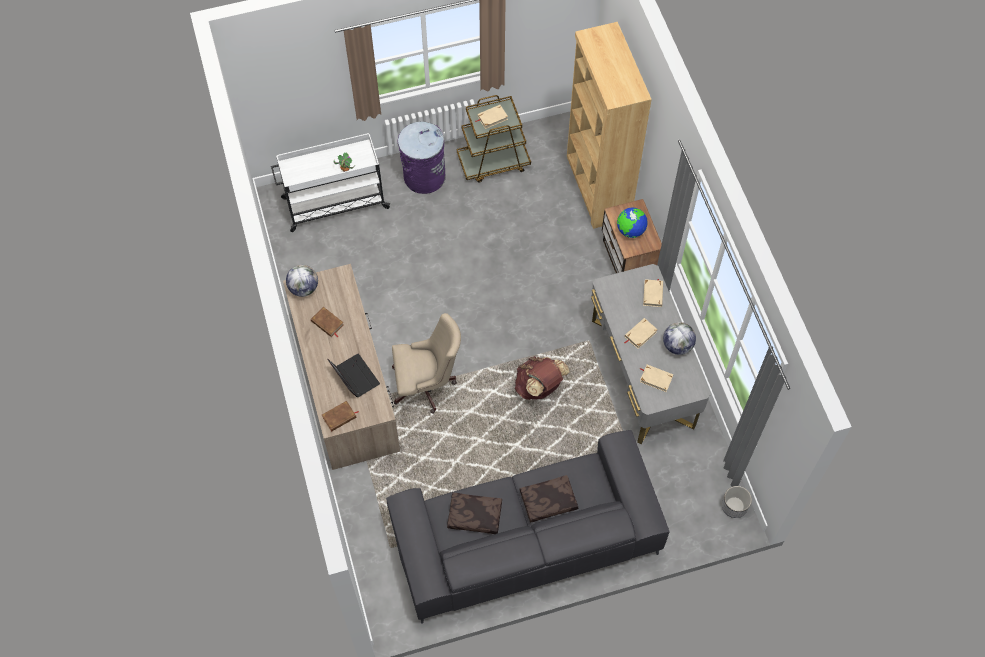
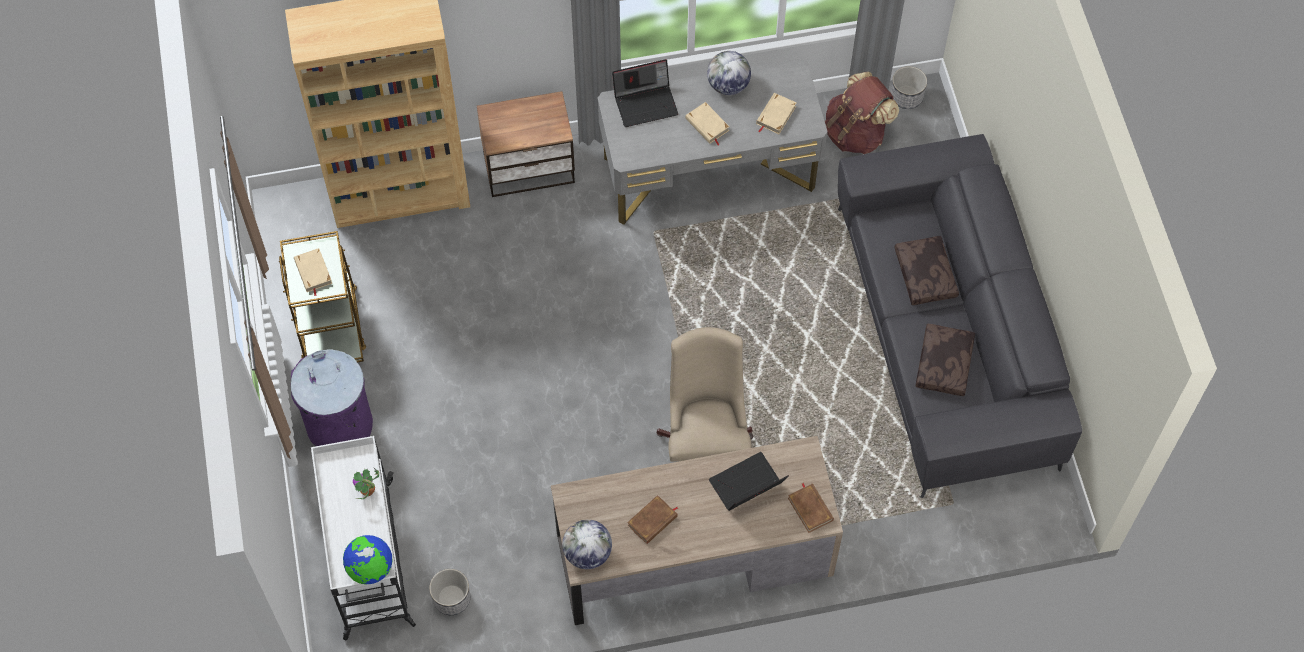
camera: 85 degrees left, 0 degrees up
(310, 250) = (451, 598): none -> planter
(539, 387) = (721, 299): brown backpack -> brown backpack (856, 133)
(630, 230) = (528, 126): globe -> globe (370, 568)
(653, 294) = (646, 103): beige book -> laptop

